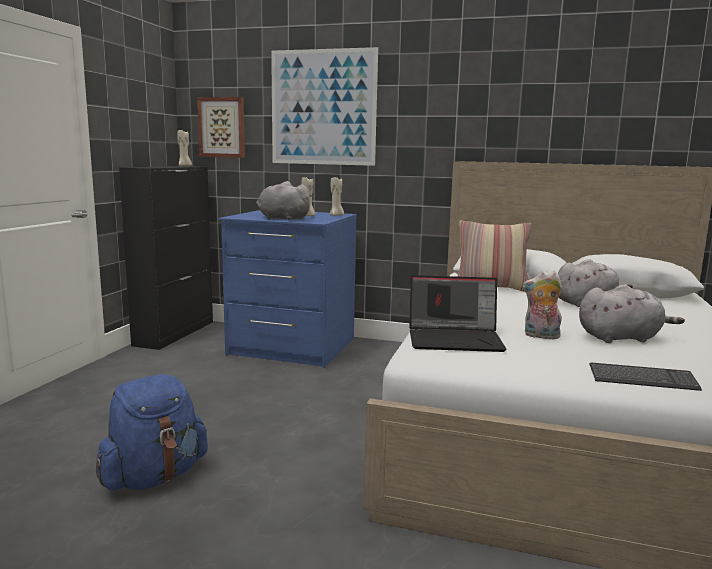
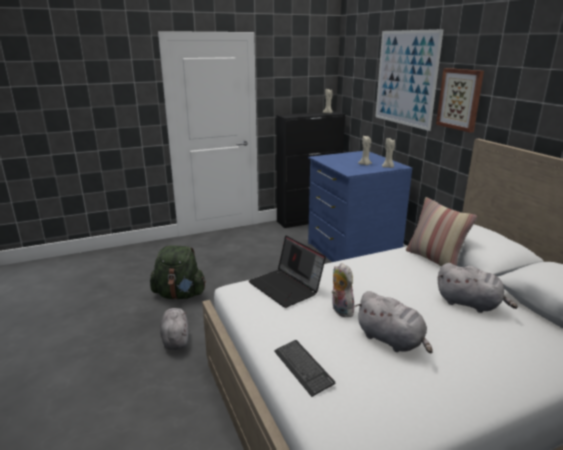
camera: 50 degrees right, 10 degrees up
(155, 476) = (179, 294): blue backpack -> green backpack
(222, 127) = (355, 87): picture -> picture (460, 99)
(282, 219) = (338, 165): grey plush toy -> grey plush toy (175, 339)

